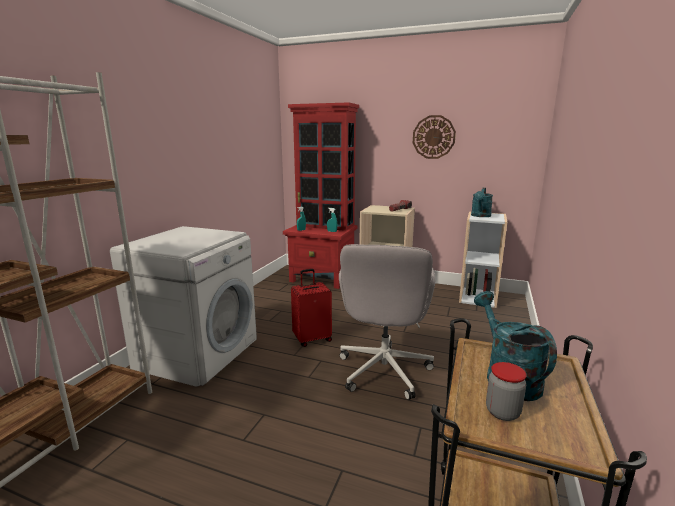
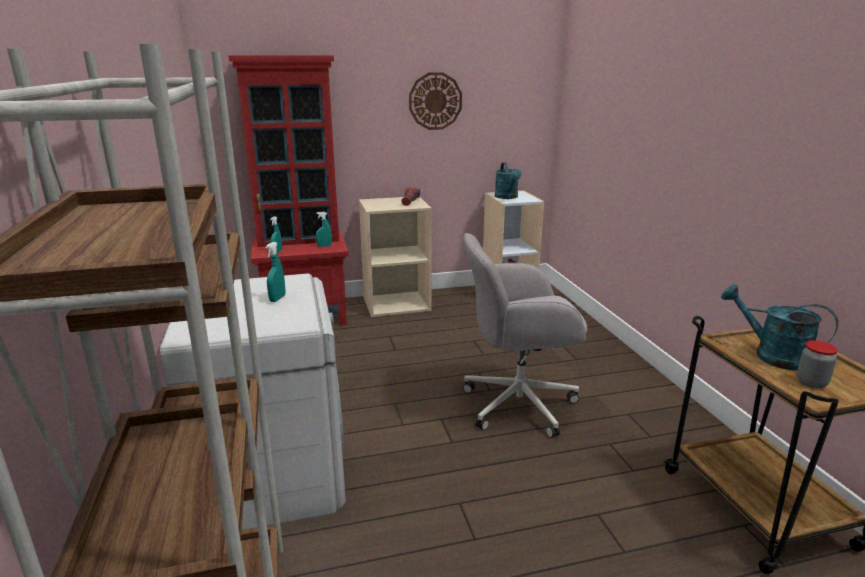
camera: 35 degrees left, 5 degrees up
(200, 239) = (277, 299): none -> turquoise spray bottle
(312, 339) = (398, 398): red suitcase -> none
(383, 371) = (517, 405): grey office chair -> grey office chair turned 105 degrees clockwise

